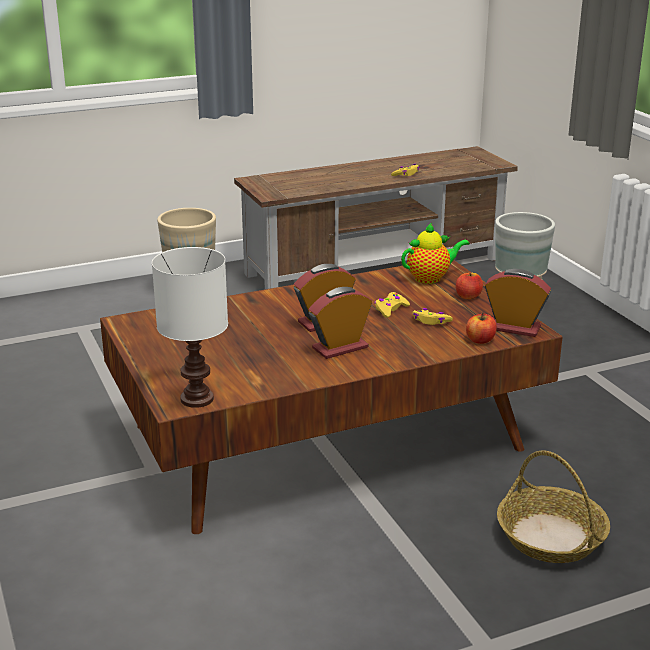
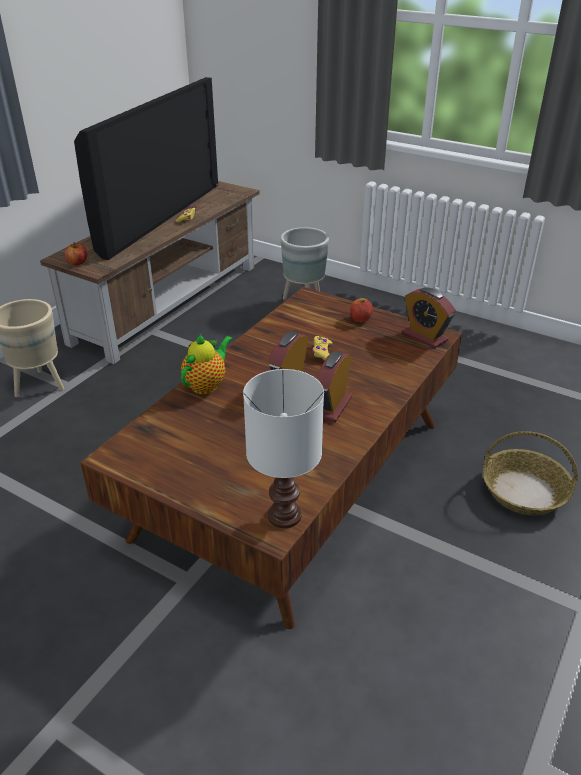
camera: 35 degrees left, 10 degrees up
(381, 167) = (159, 216): none -> television
(430, 278) = (314, 311): teapot -> teapot (207, 384)
(431, 321) = (364, 353): yellow game controller -> none
(480, 340) = (418, 357): apple -> apple (78, 262)
(514, 328) = (425, 337): alarm clock -> alarm clock turned 120 degrees counterclockwise

